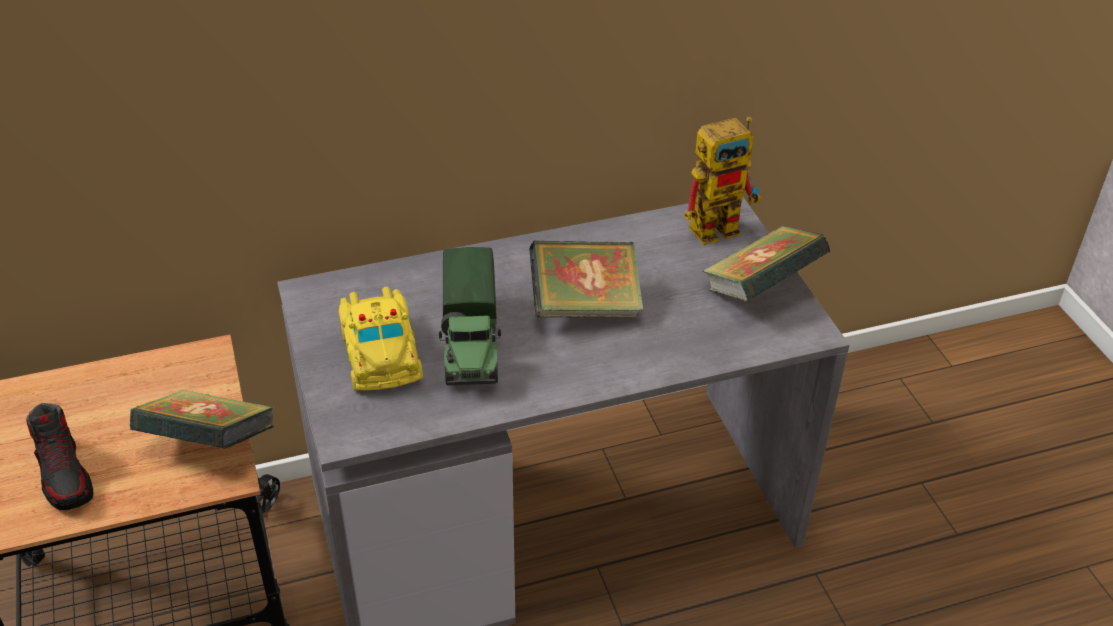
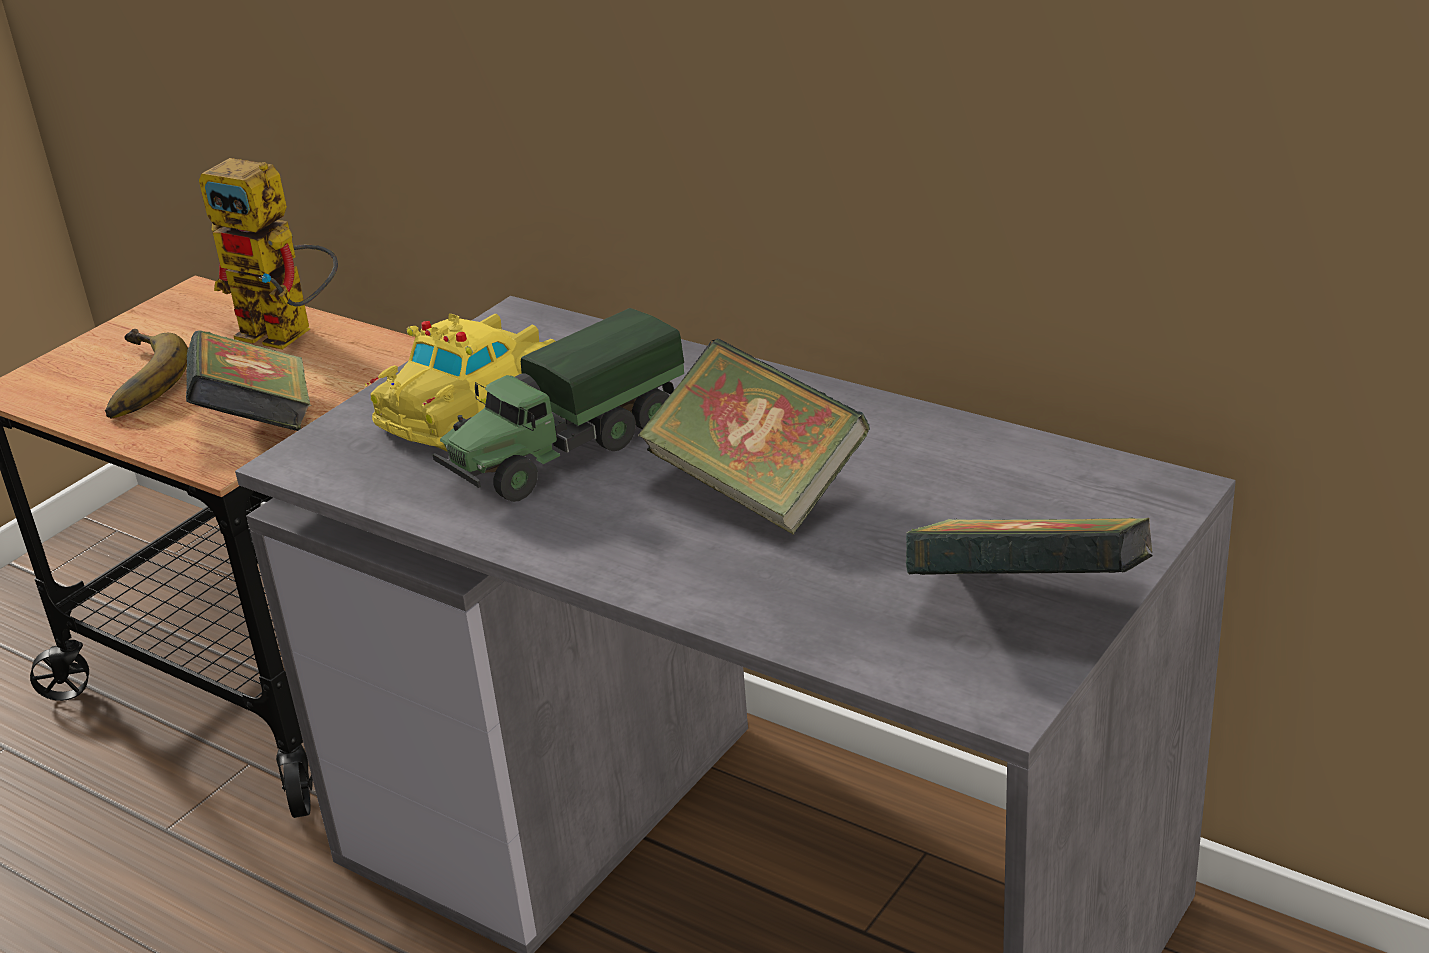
camera: 55 degrees right, 10 degrees down
(65, 475) = (132, 383): shoe -> banana
(722, 225) = (1123, 501): toy robot -> toy robot (290, 333)

